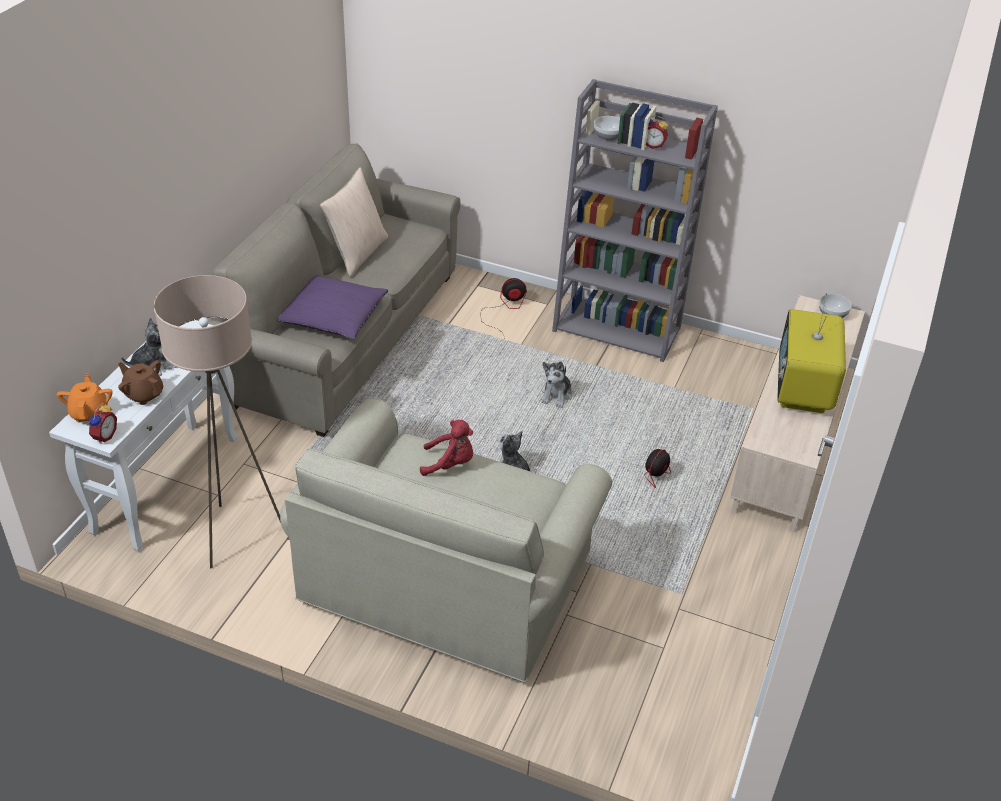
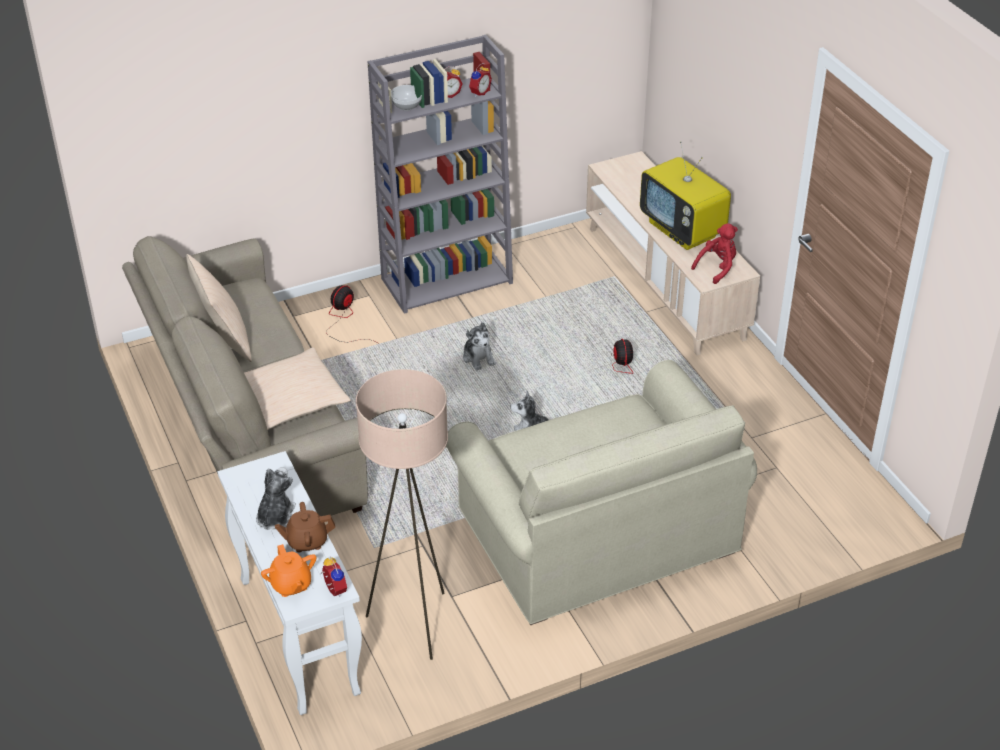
camera: 45 degrees left, 0 degrees up
(90, 413) = (291, 585): orange teapot -> orange teapot turned 150 degrees counterclockwise
(332, 317) = (291, 400): purple pillow -> beige pillow
(450, 464) = (558, 434): red plush toy -> red plush toy (717, 268)
(679, 156) = (479, 92): none -> alarm clock
(832, 314) = (627, 165): bowl -> none

